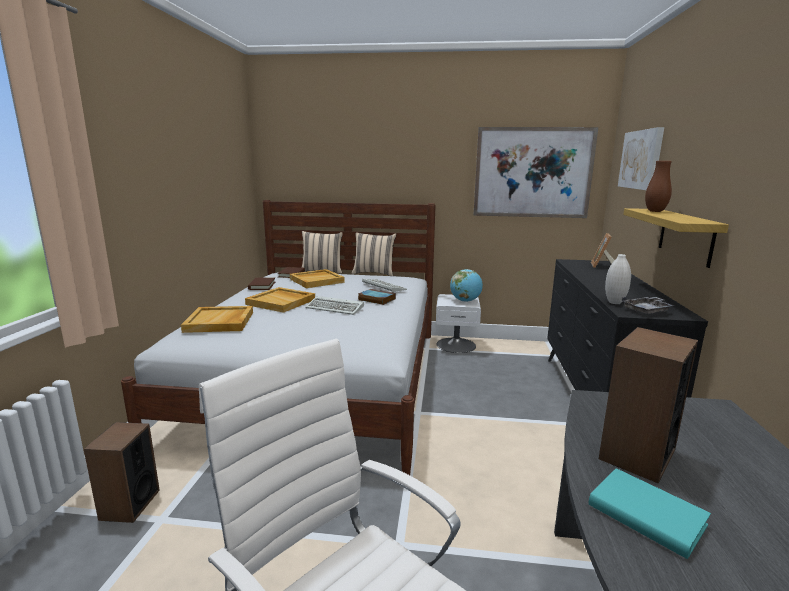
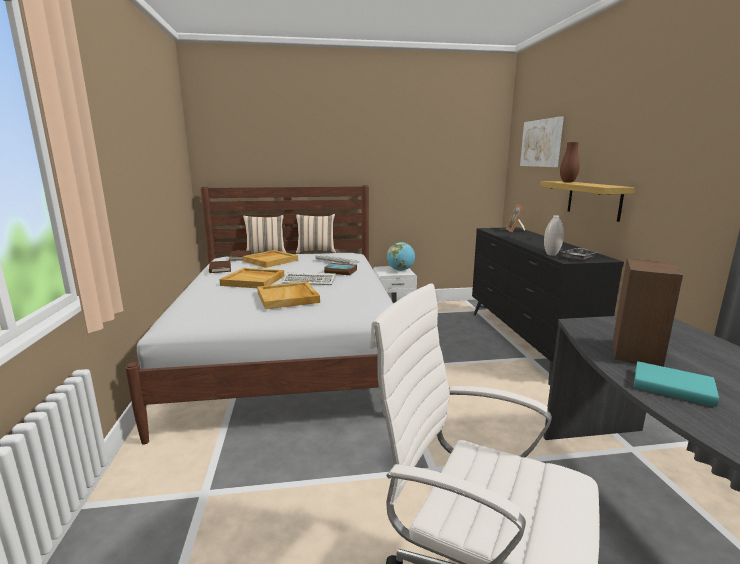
camera: 15 degrees left, 0 degrees up
(129, 504) = (162, 487): speaker -> none
(220, 322) = (208, 302): beige tray -> beige tray (288, 298)
(533, 173) = (448, 156): picture -> none

